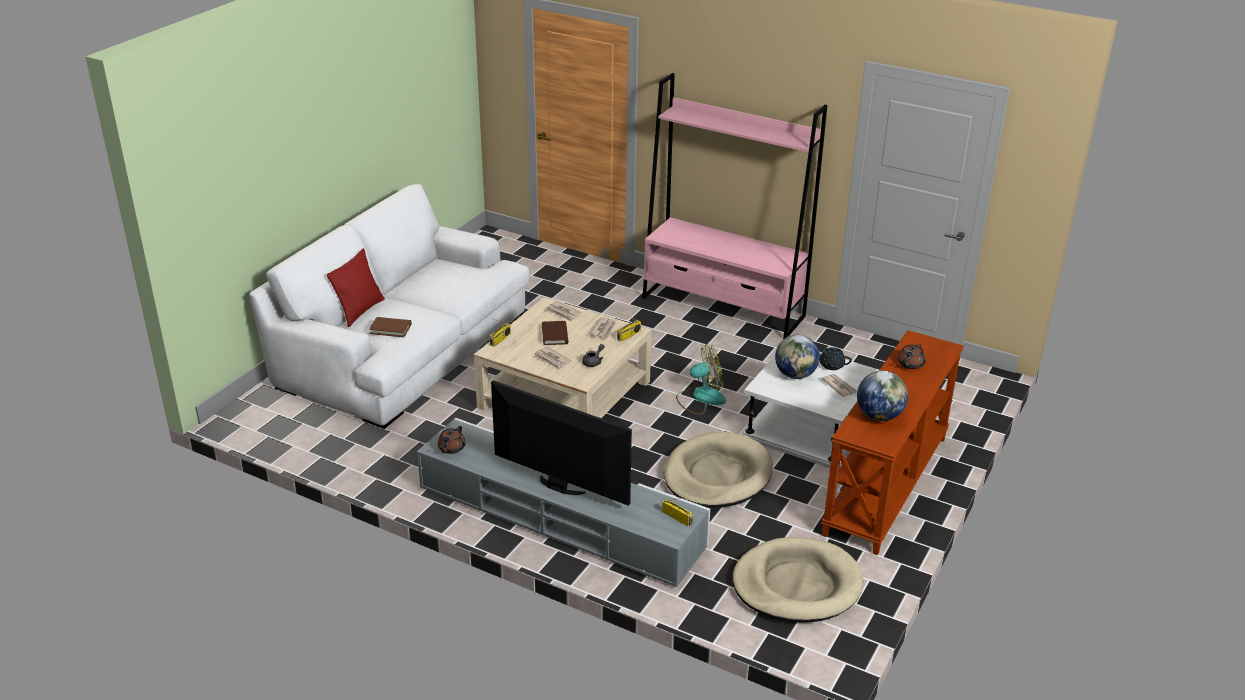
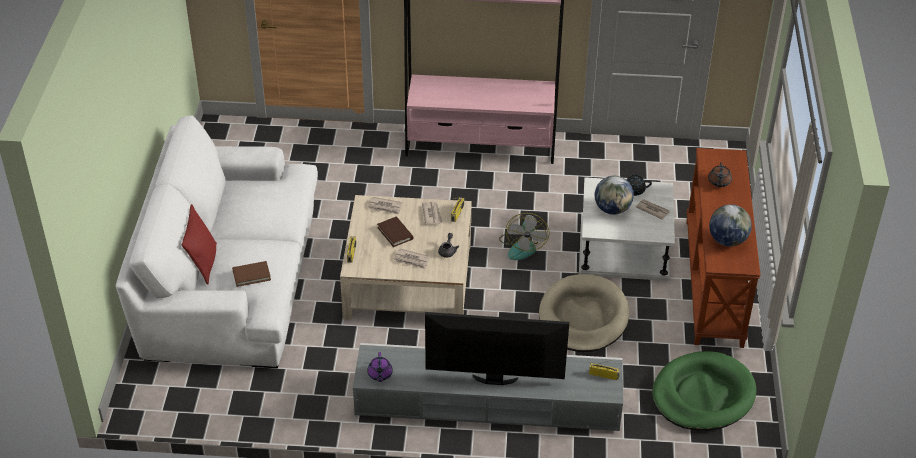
camera: 25 degrees left, 10 degrees up
(451, 448) = (380, 374): brown teapot -> purple teapot
(700, 398) = (522, 246): fan -> fan turned 135 degrees clockwise
(796, 585) = (702, 395): beige dog bed -> green dog bed

